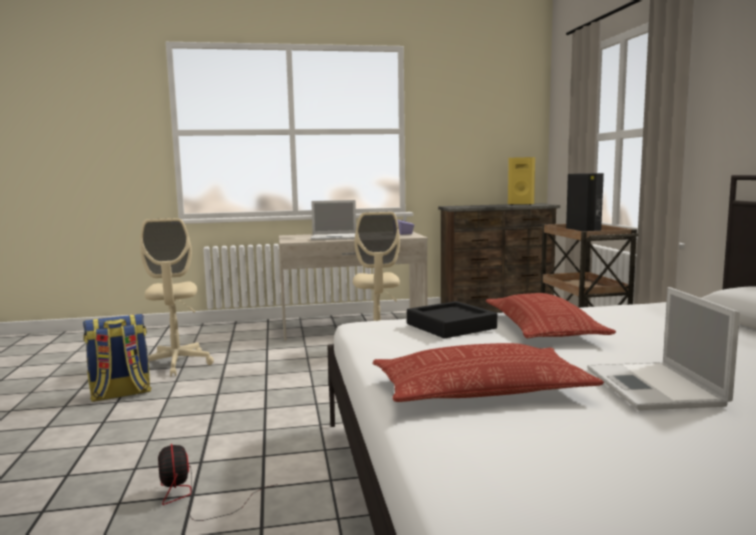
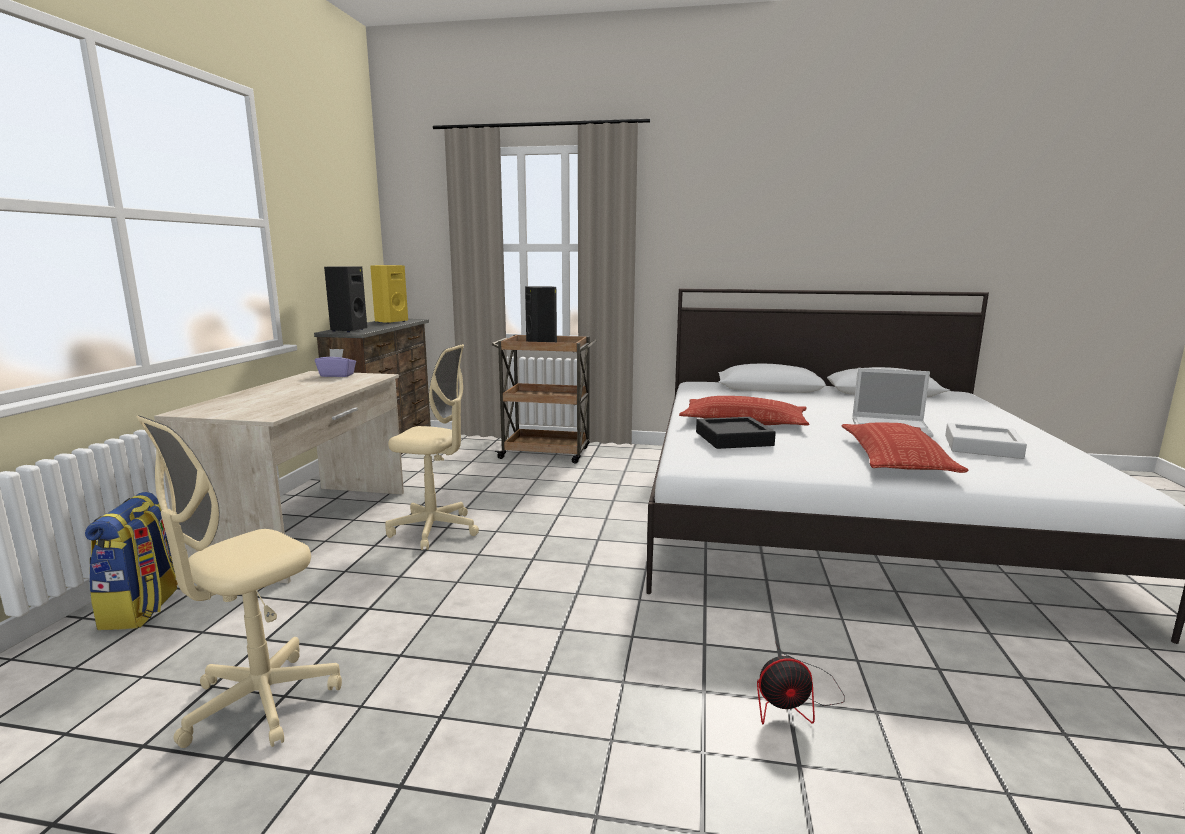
camera: 70 degrees left, 5 degrees up
(120, 394) = (359, 782): backpack -> backpack (144, 609)
(176, 364) = (261, 702): beige office chair -> beige office chair turned 120 degrees clockwise
(335, 237) = (292, 397): laptop -> none
(458, 206) = (347, 330): none -> black speaker
(640, 444) = (982, 447): none -> grey tray

